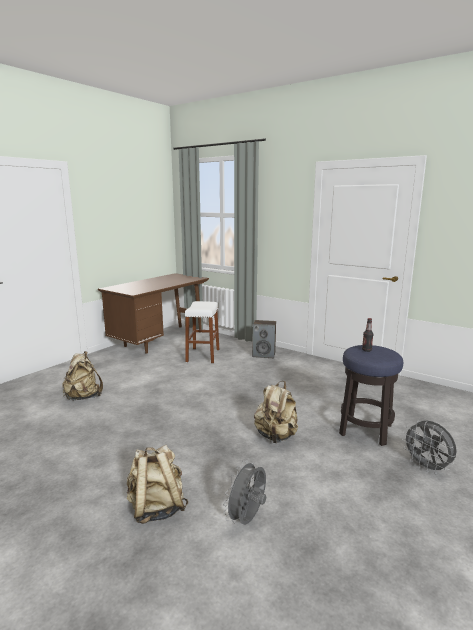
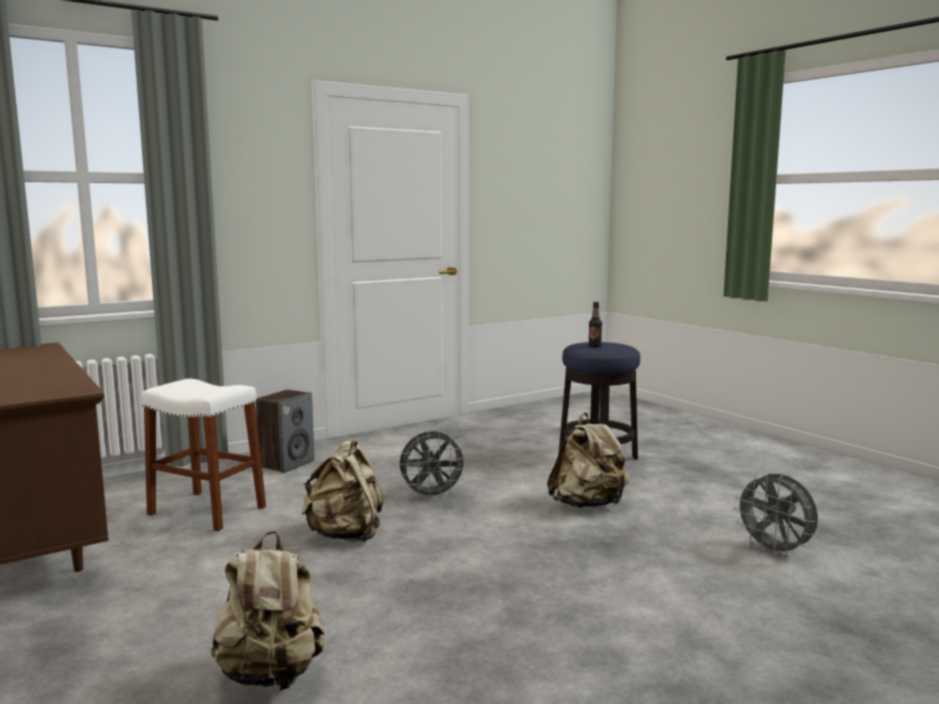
camera: 70 degrees left, 5 degrees down
(156, 508) = (752, 609): beige backpack -> beige backpack (345, 535)
(427, 467) = (685, 453): grey fan -> grey fan (432, 496)

